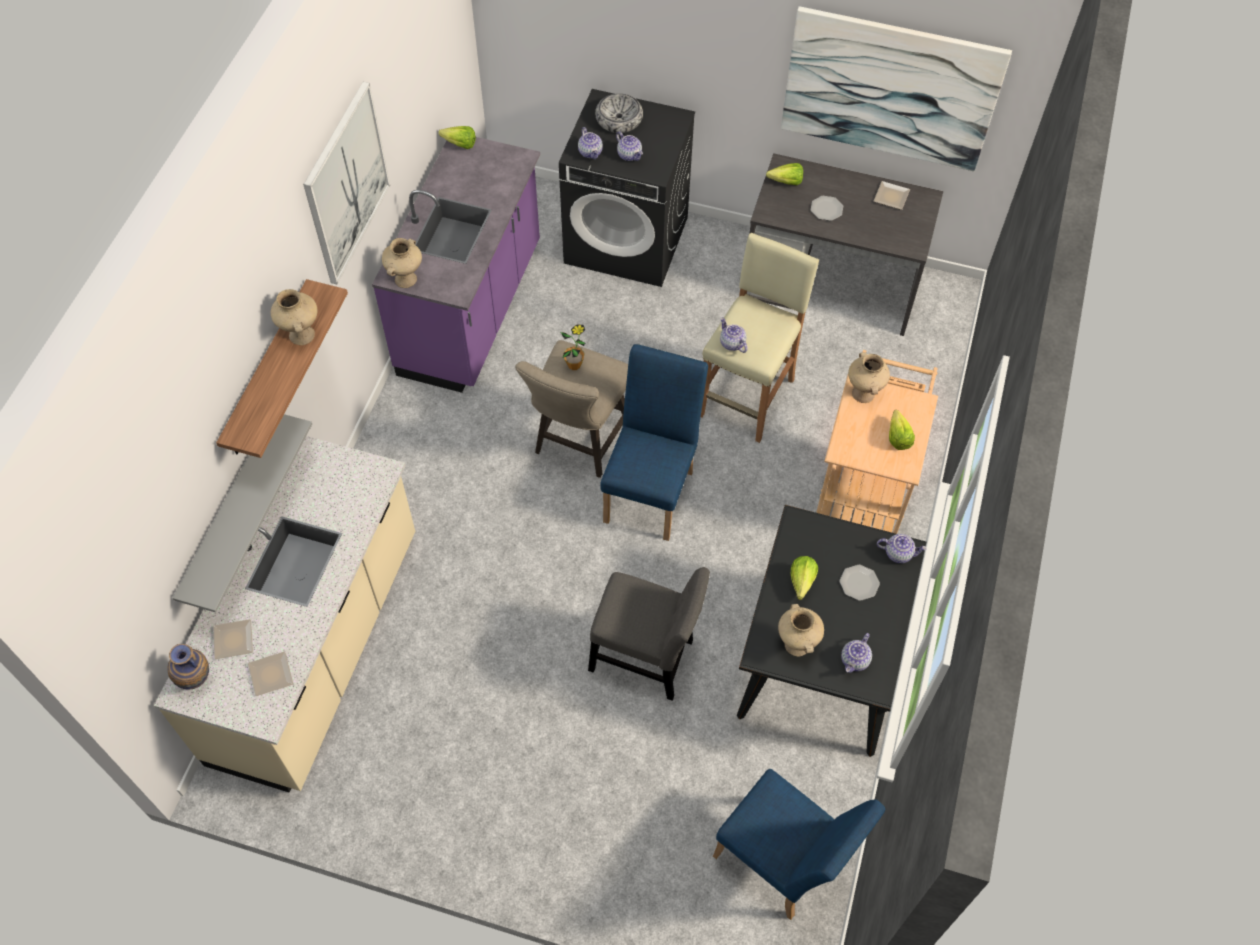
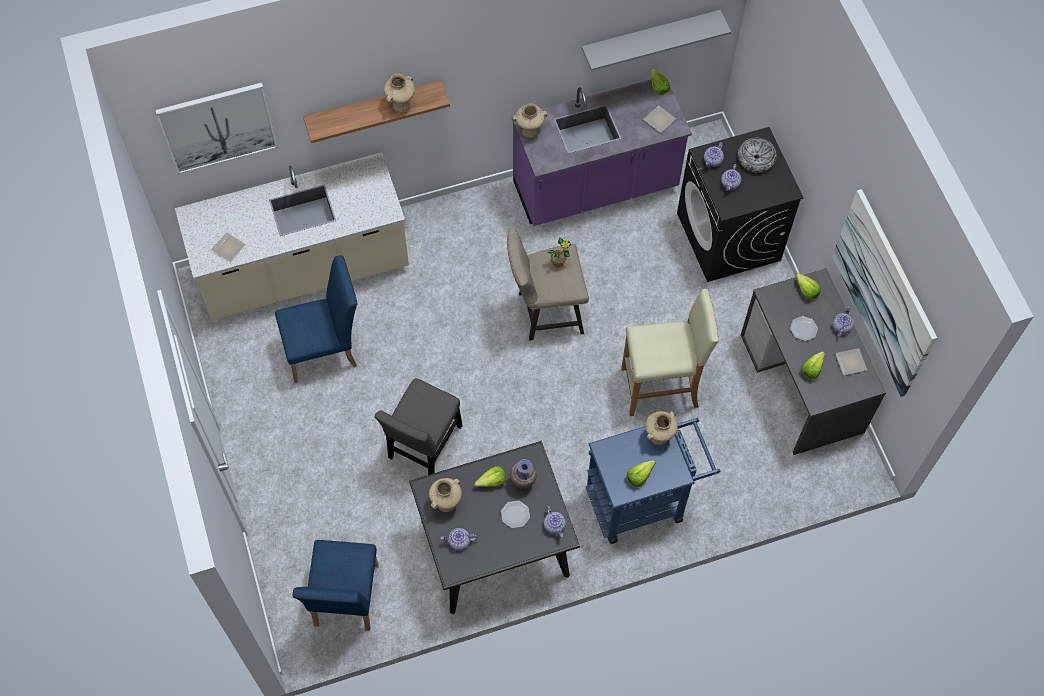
camera: 55 degrees right, 5 degrees up
(197, 680) = (201, 216): vase -> vase (523, 482)
(229, 512) = (296, 157): grey shelf -> grey shelf (650, 37)
(232, 639) = (235, 215): plate -> plate (659, 119)
(346, 184) = (515, 50): picture -> picture (218, 127)
(646, 658) = (424, 446): grey chair -> grey chair turned 45 degrees clockwise
(652, 490) = (544, 375): blue chair -> blue chair (326, 351)
(732, 343) = (642, 339): teapot -> teapot (841, 326)
(863, 489) = (643, 500): beige cart -> blue cart
(875, 227) = (814, 368): none -> lettuce

